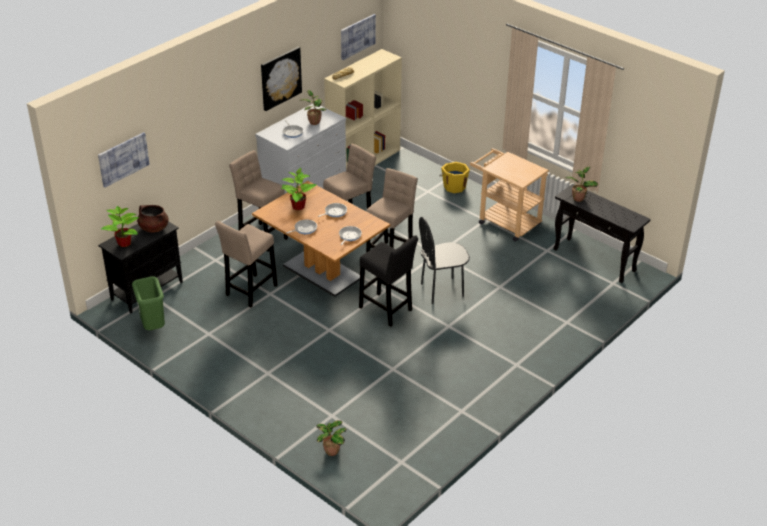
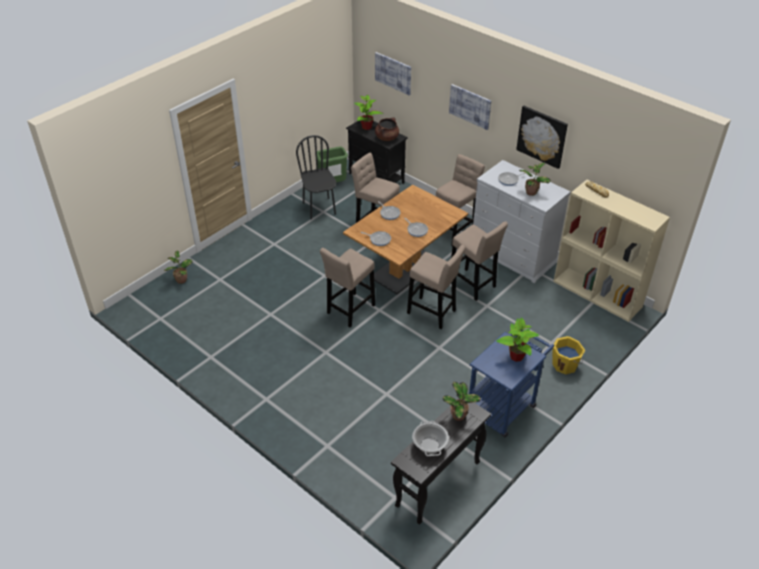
camera: 90 degrees right, 5 degrees up
(298, 207) = (423, 208): potted plant -> potted plant (516, 356)
(357, 36) = (644, 178): picture -> picture (470, 106)
(387, 310) = (349, 311): black stool -> beige stool
(442, 290) = (379, 349): black chair -> black chair (319, 208)
(505, 221) = (504, 405): beige cart -> blue cart
(612, 213) = (430, 445): none -> cooking pot

